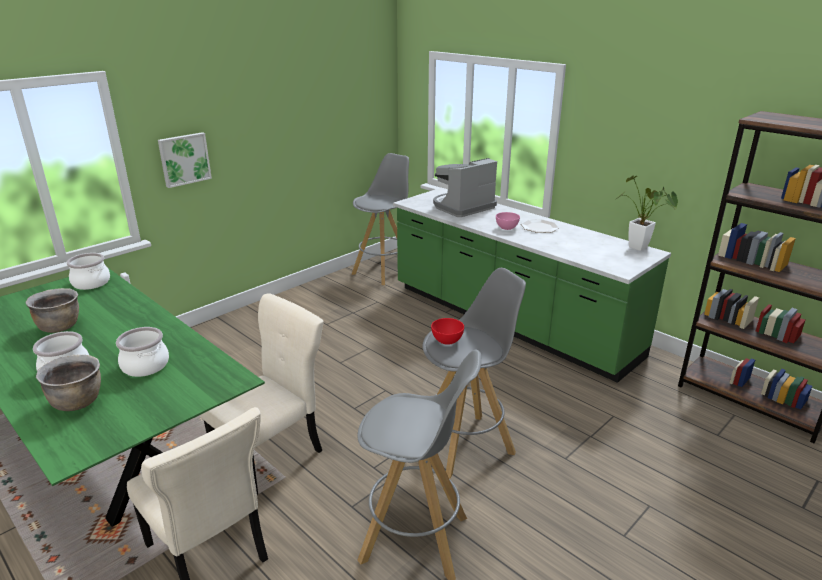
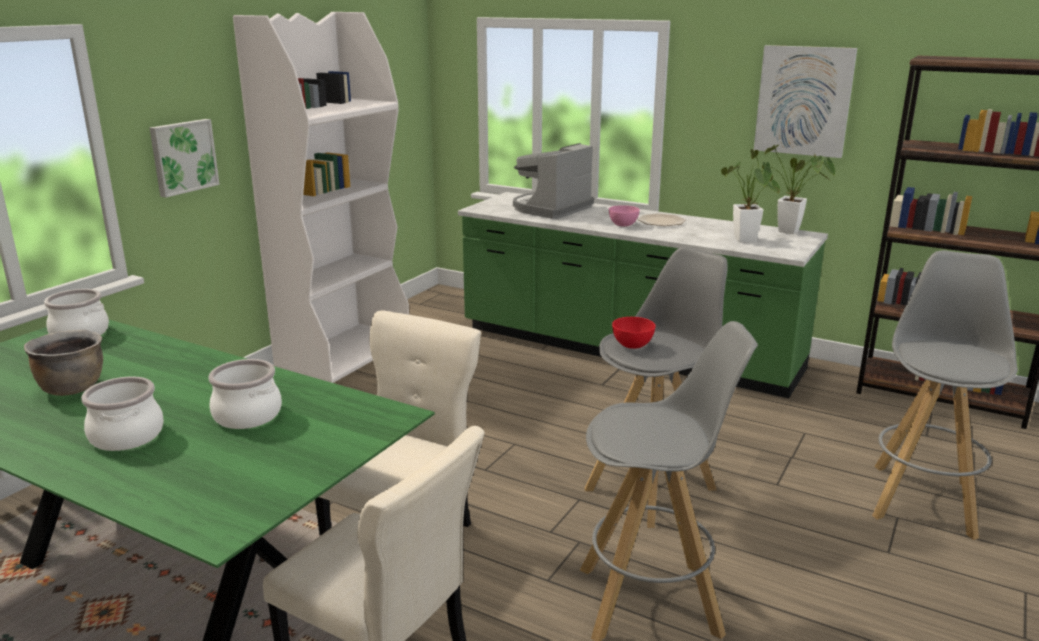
camera: 15 degrees left, 5 degrees down
(78, 402) = (177, 468): brown cooking pot -> none
(306, 298) = (345, 353): none -> white bookcase
(383, 271) = (433, 312): grey stool -> grey stool (923, 499)
(594, 254) = (746, 241): none -> potted plant
(664, 140) = (803, 101): none -> picture

